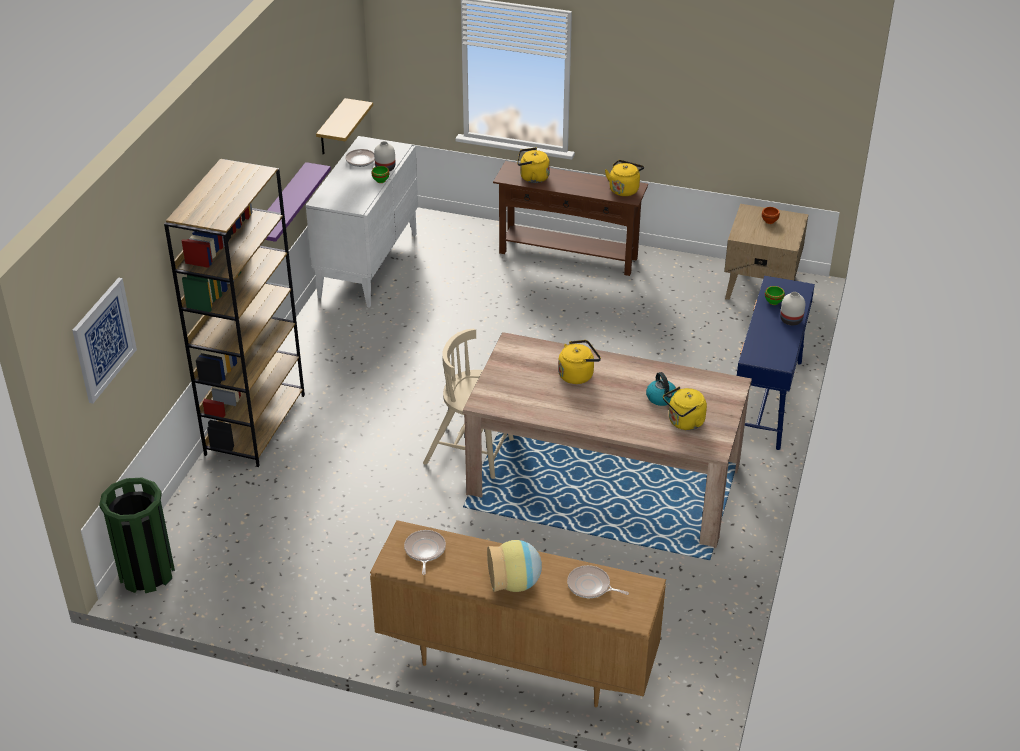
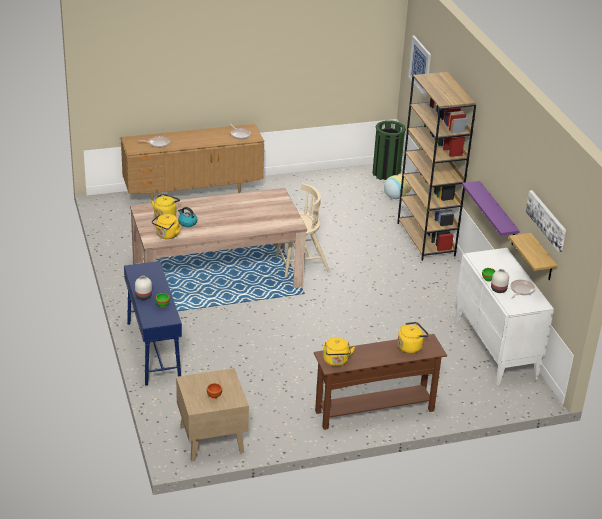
camera: 145 degrees right, 5 degrees down
(325, 83) = (547, 220): none -> picture
(515, 583) = (191, 136): vase -> vase (395, 197)
(577, 375) = (243, 220): yellow kettle -> yellow kettle (166, 235)

